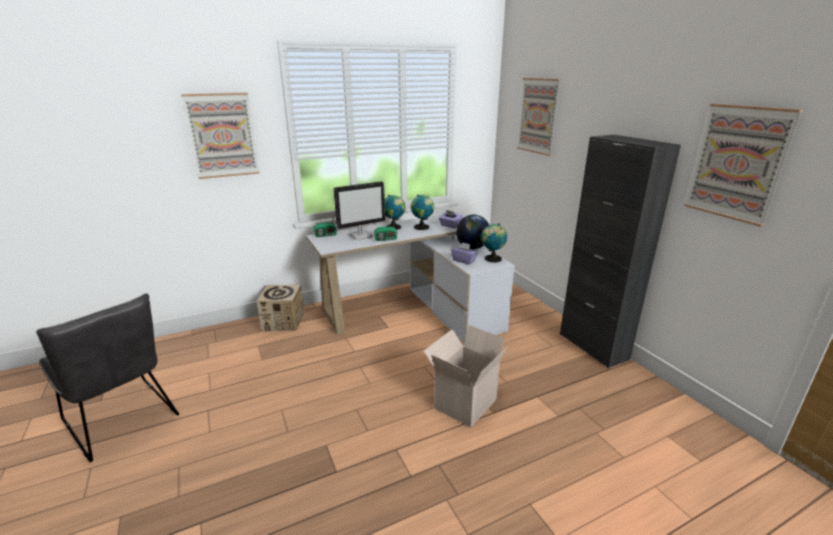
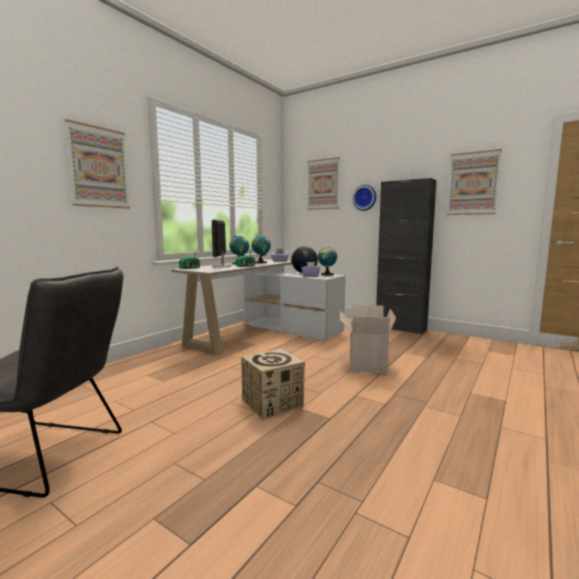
camera: 30 degrees left, 15 degrees down
(283, 322) = (153, 358): cardboard box -> cardboard box (272, 403)
(361, 235) = (221, 266): monitor -> monitor turned 150 degrees clockwise
(583, 148) = (365, 197): none -> wall clock

